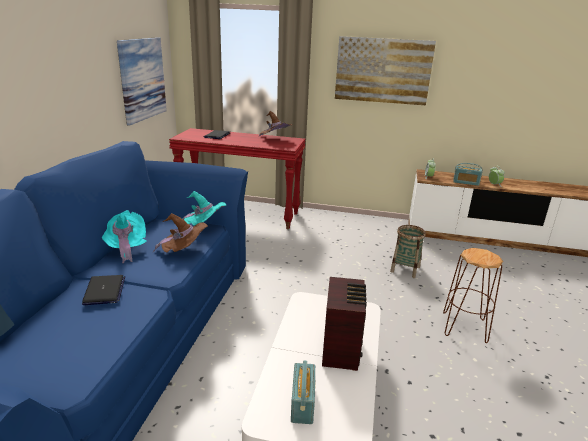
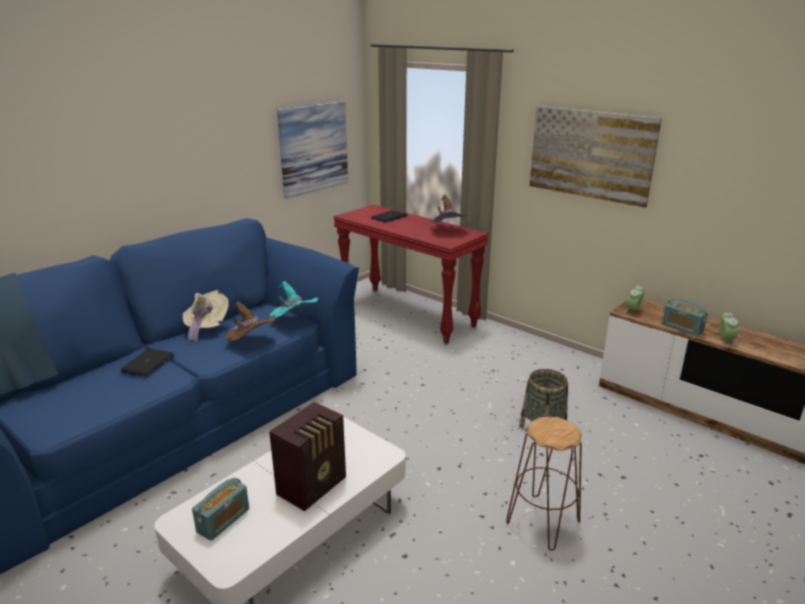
camera: 30 degrees right, 0 degrees up
(125, 248) = (205, 327): turquoise hat -> beige hat

